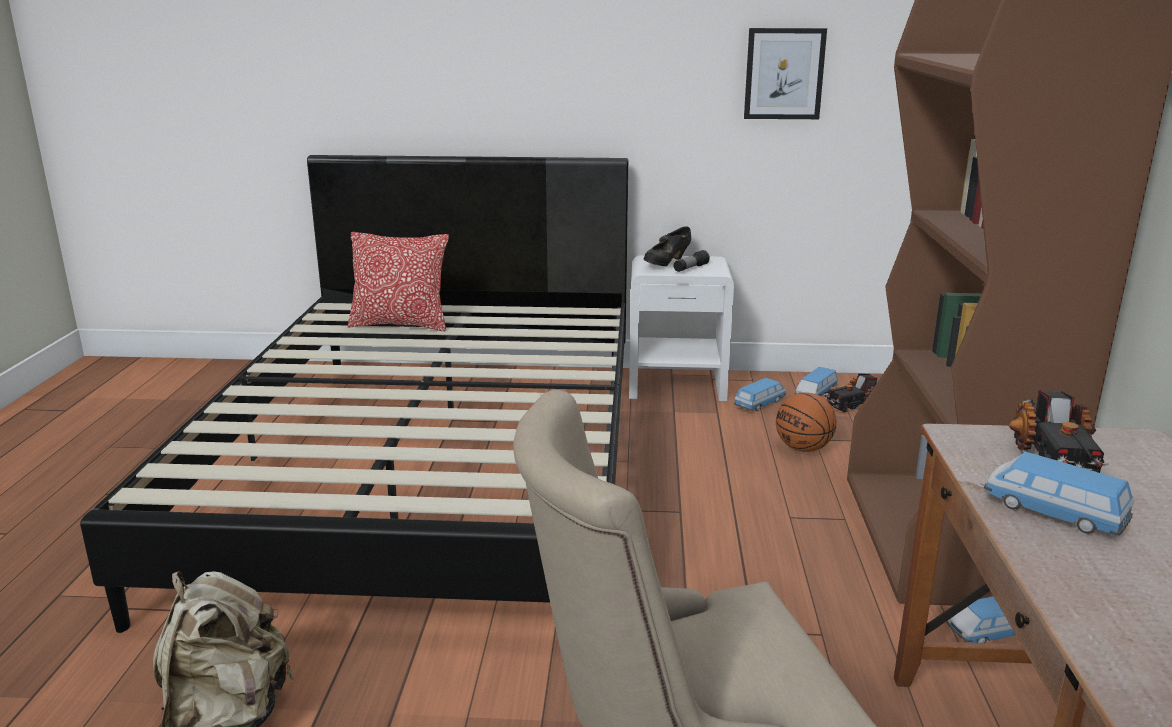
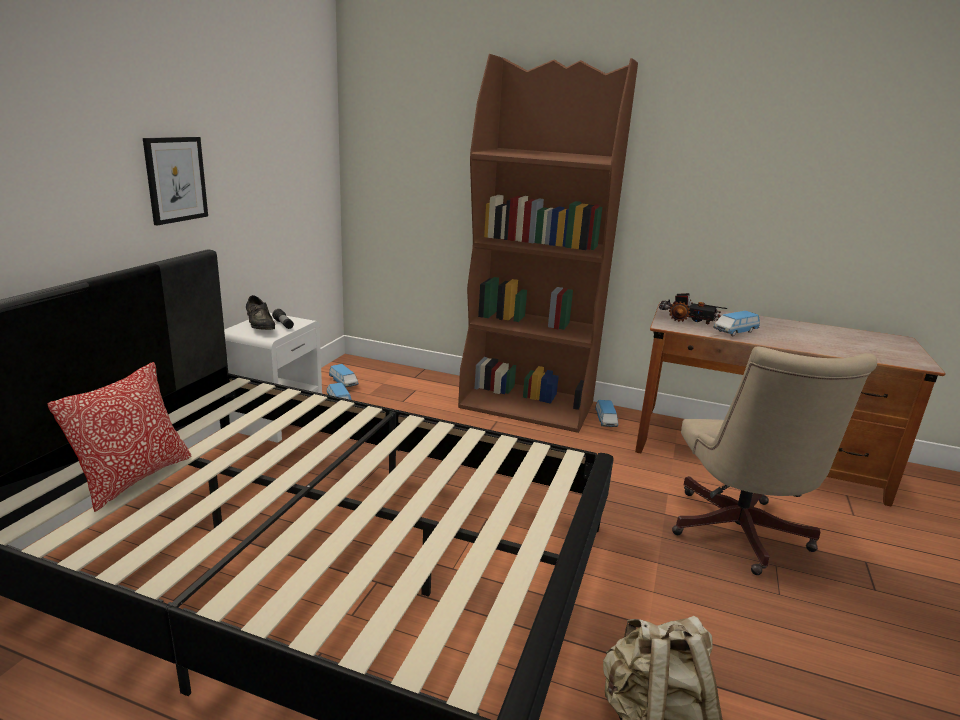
camera: 75 degrees left, 0 degrees up
(784, 74) = (277, 166): picture -> picture (176, 179)
(803, 448) = (411, 407): basketball -> none
(854, 405) = (370, 378): toy truck -> none

